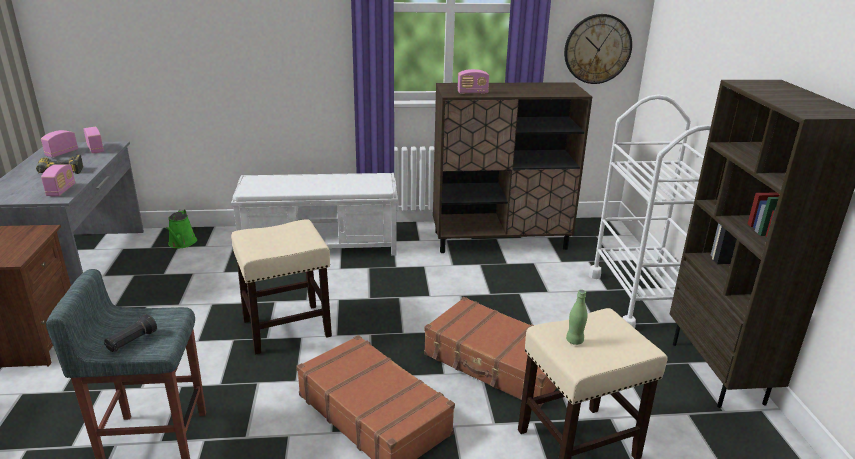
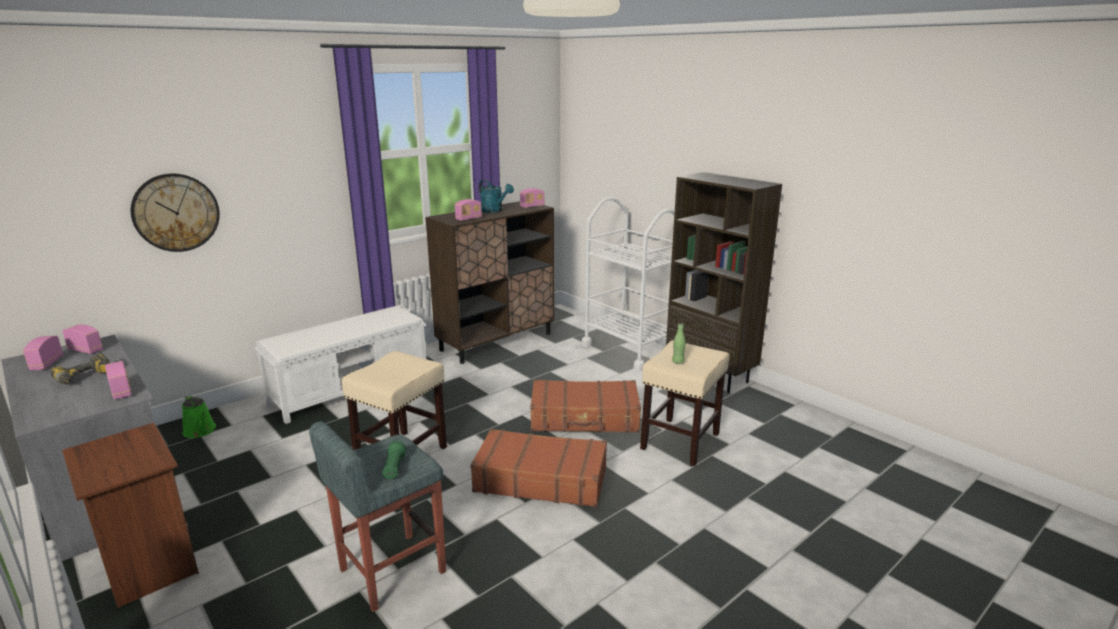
camera: 35 degrees left, 5 degrees down
(131, 342) = (394, 468): black flashlight -> green flashlight
(516, 89) = (495, 211): none -> turquoise watering can
(568, 91) = (532, 206): none -> radio
(597, 49) = (530, 172): wall clock -> wall clock (176, 212)

